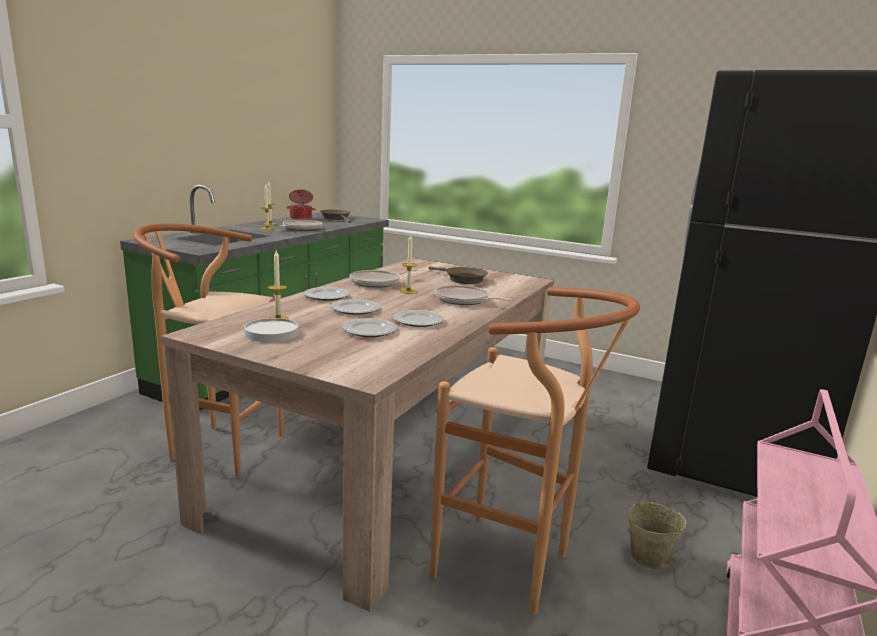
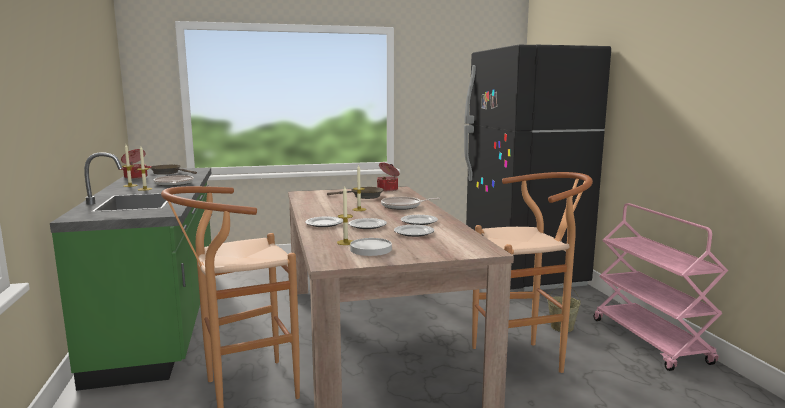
camera: 40 degrees left, 5 degrees down
(377, 282) = (324, 209): frying pan -> none
(515, 278) = (388, 189): none -> cooking pot

